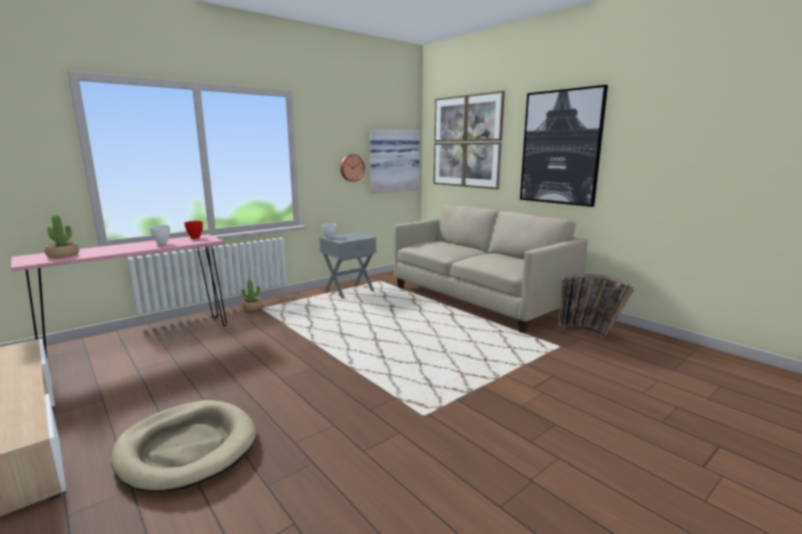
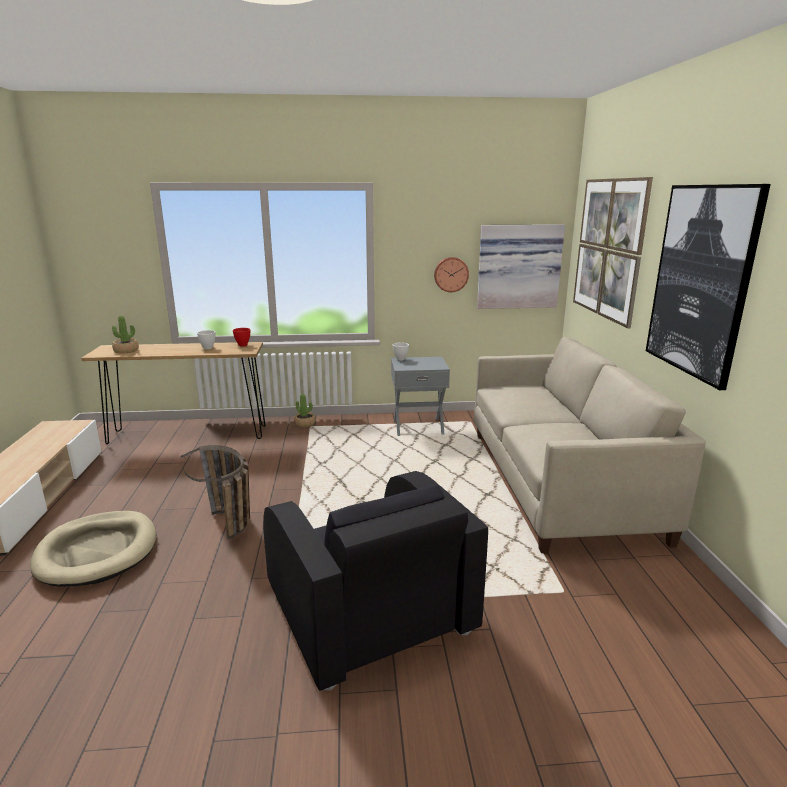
camera: 35 degrees right, 5 degrees up
(141, 340) = (188, 434): pink console table -> brown console table
(478, 394) = (368, 610): none -> black armchair
(591, 334) = (644, 592): basket -> basket (231, 529)

